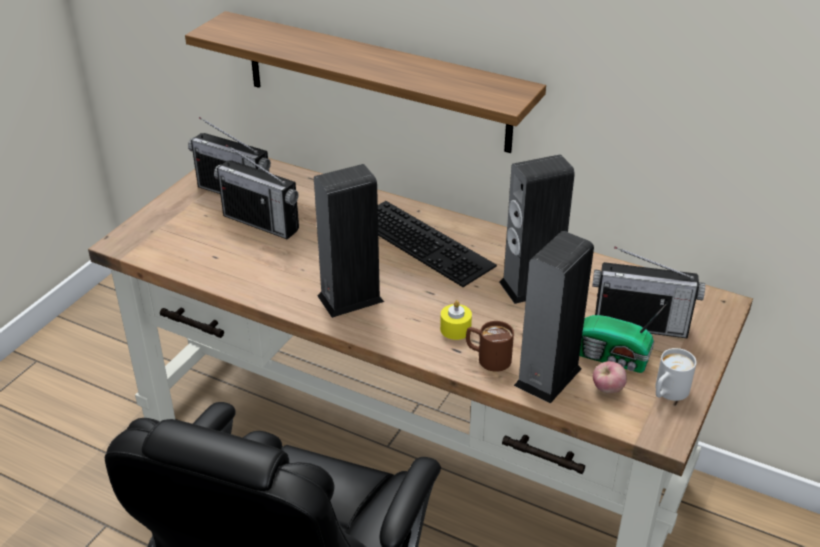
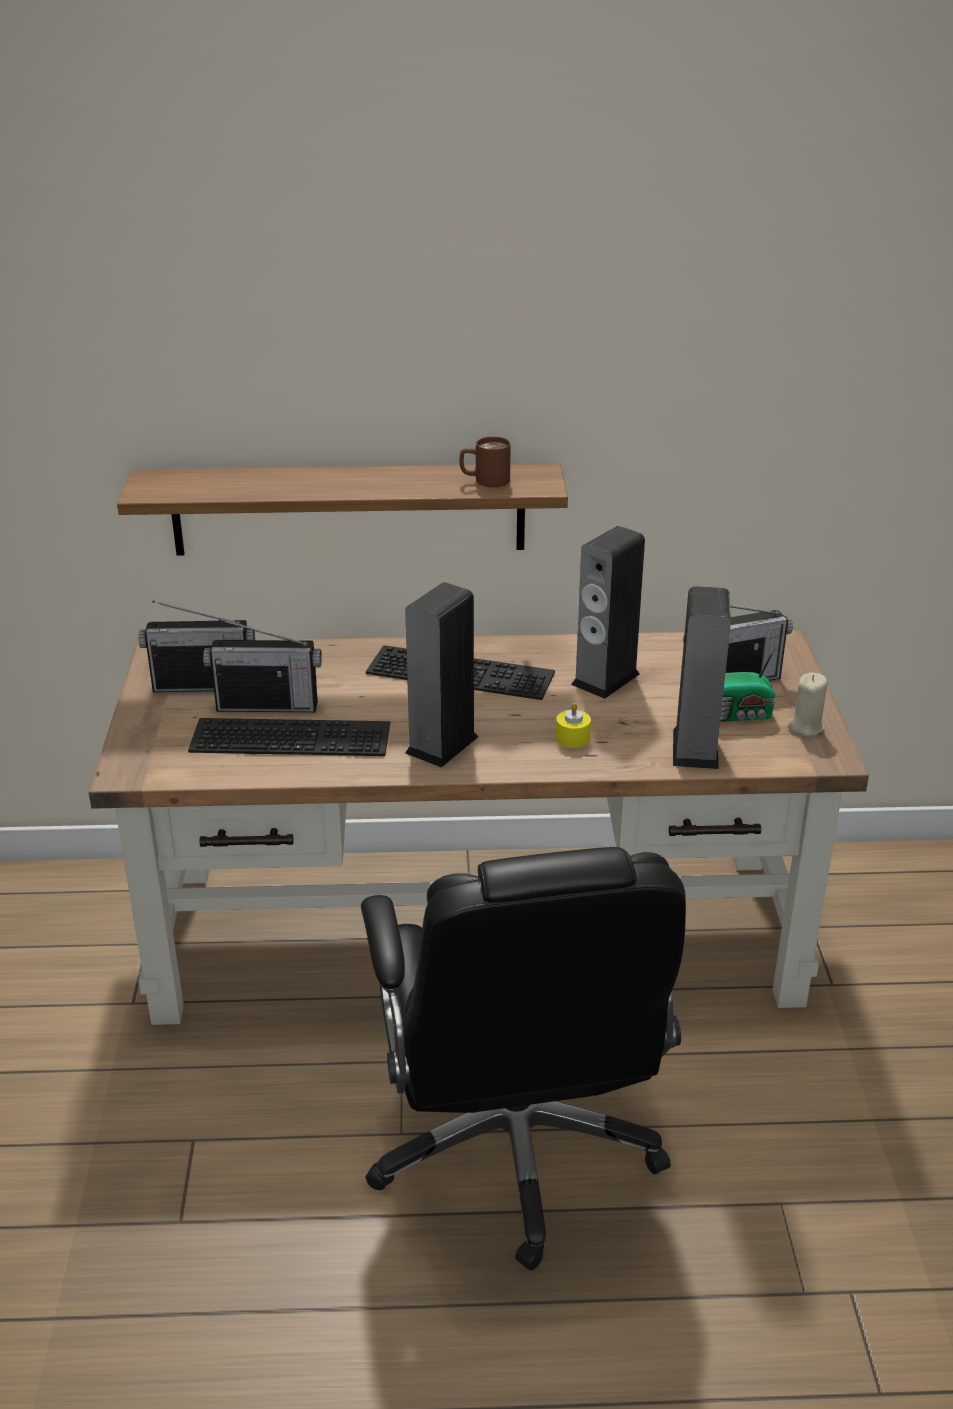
camera: 30 degrees left, 5 degrees down
(254, 253) = (293, 735): none -> keyboard
(487, 358) = (627, 752): brown mug -> brown mug (484, 481)
(607, 389) = (755, 741): apple -> none
(667, 393) = (806, 726): white mug -> beige candle

